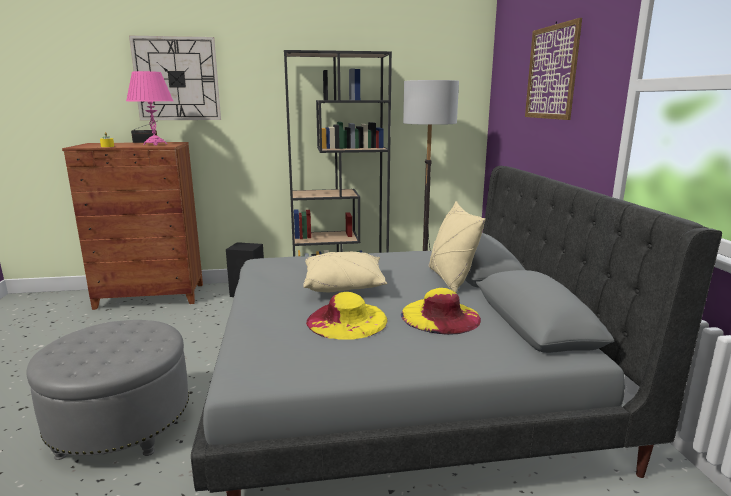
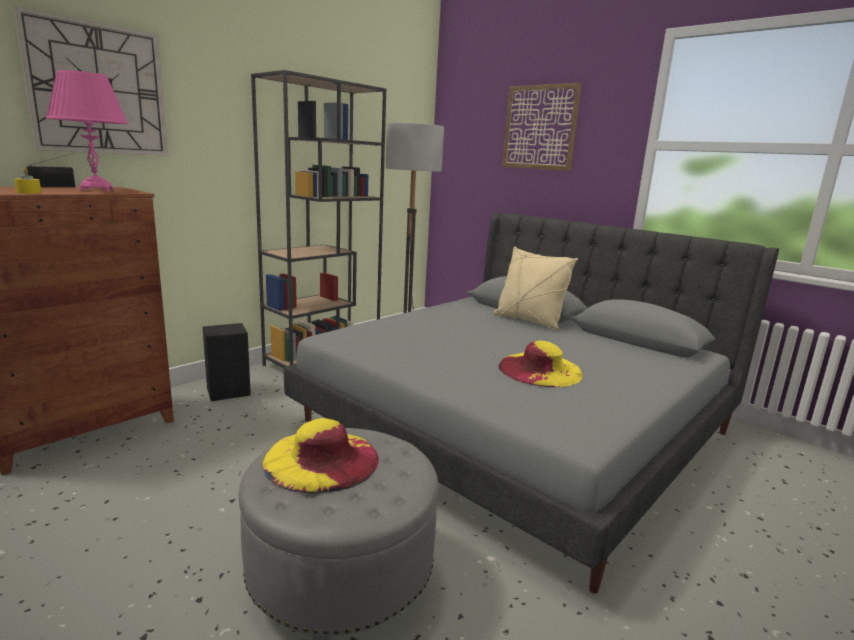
camera: 40 degrees left, 0 degrees up
(344, 285) = (468, 342): beige pillow -> none
(440, 316) = (587, 349): yellow hat -> yellow hat (321, 459)

